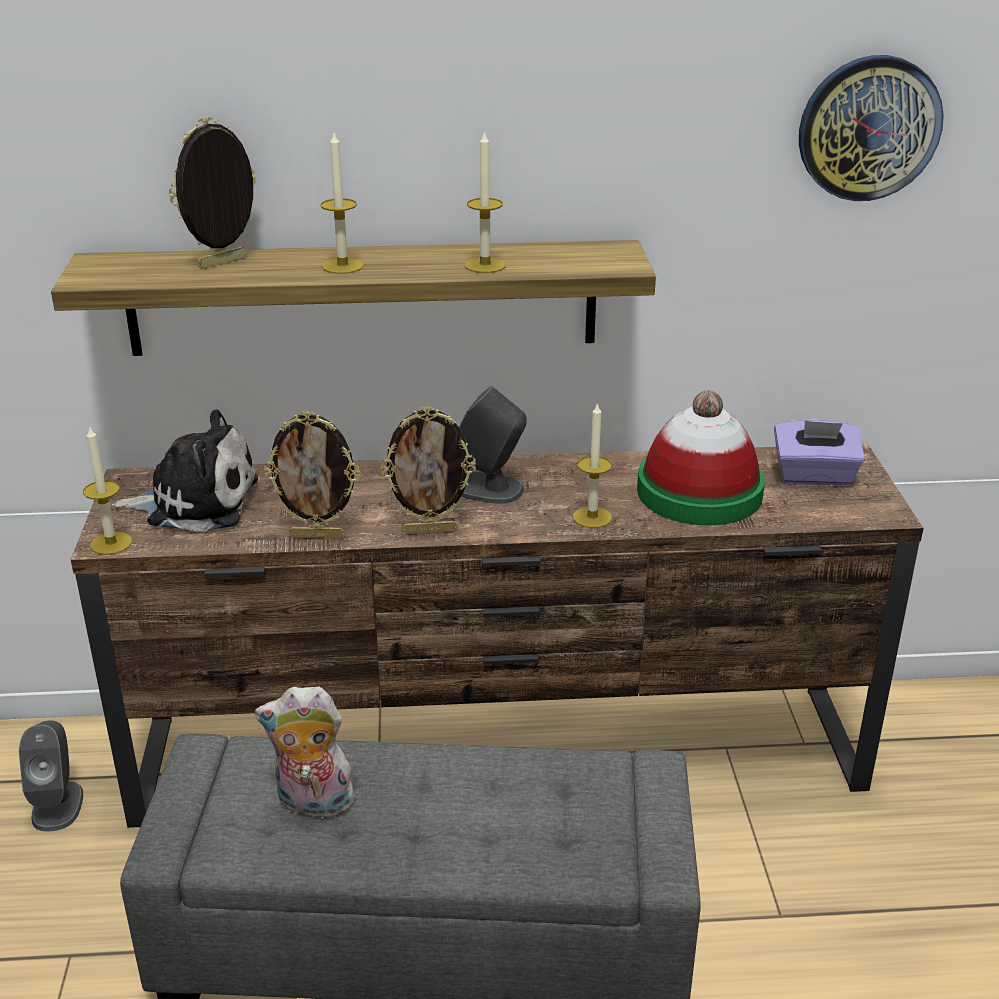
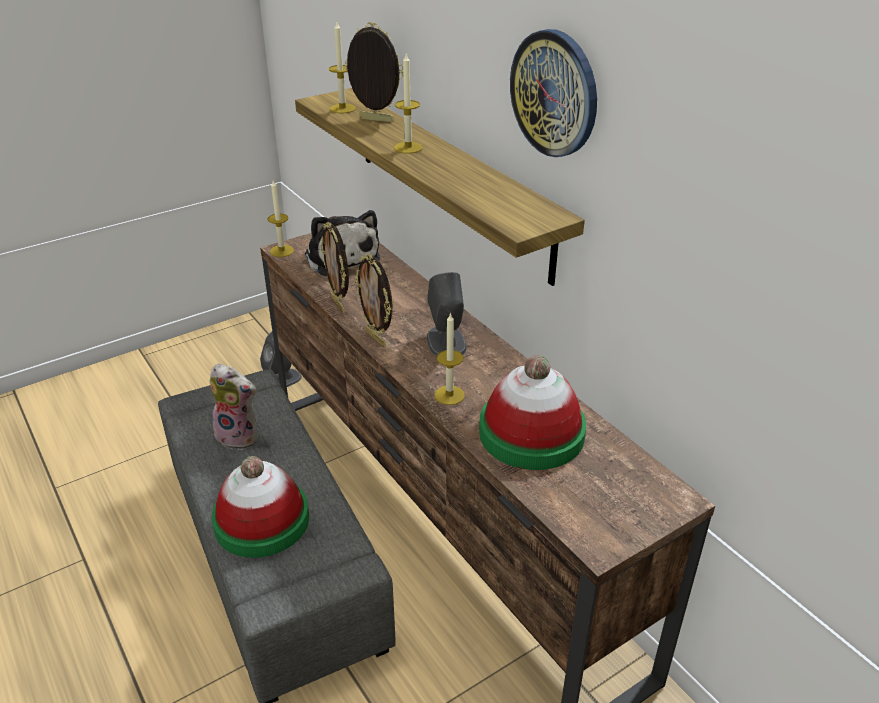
camera: 60 degrees right, 5 degrees up
(312, 805) = (240, 436): plush toy -> plush toy turned 135 degrees clockwise
(485, 265) = (460, 184): candle -> candle (342, 108)
(511, 829) = (261, 520): none -> hat
(814, 475) = (620, 487): purple tissue box -> none
(868, 128) = (759, 205): wall clock -> wall clock (554, 93)

